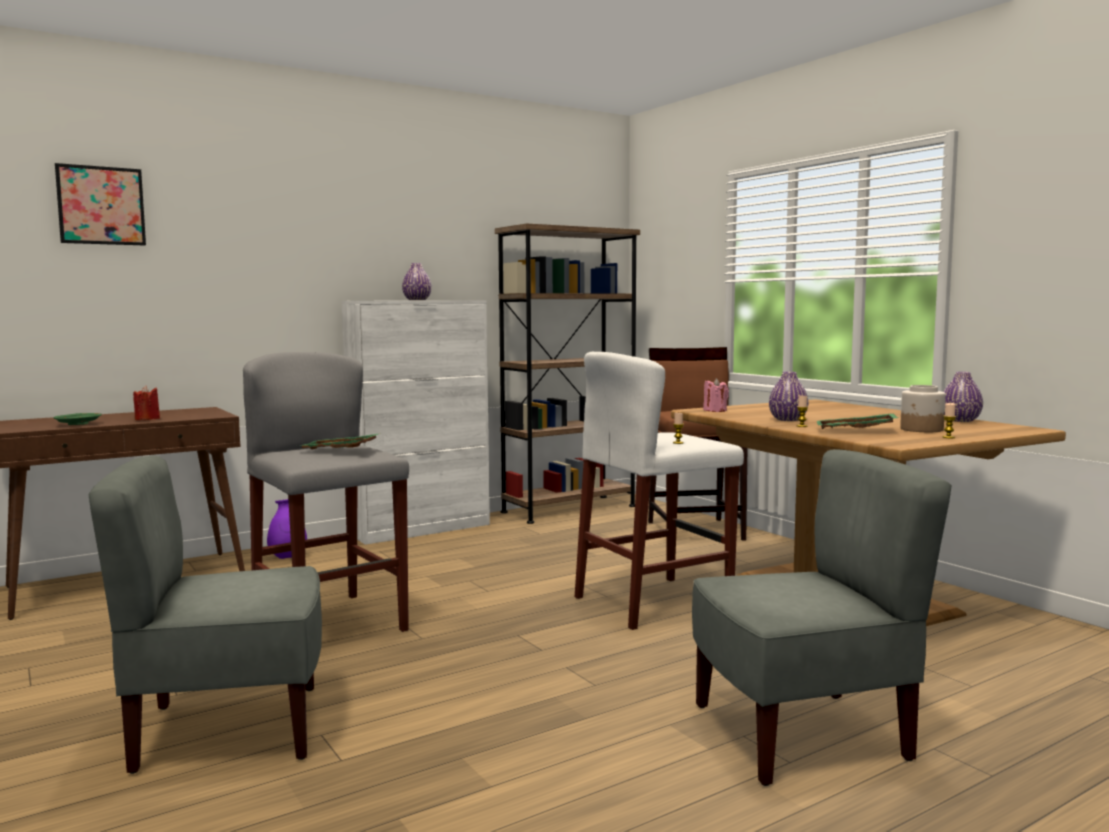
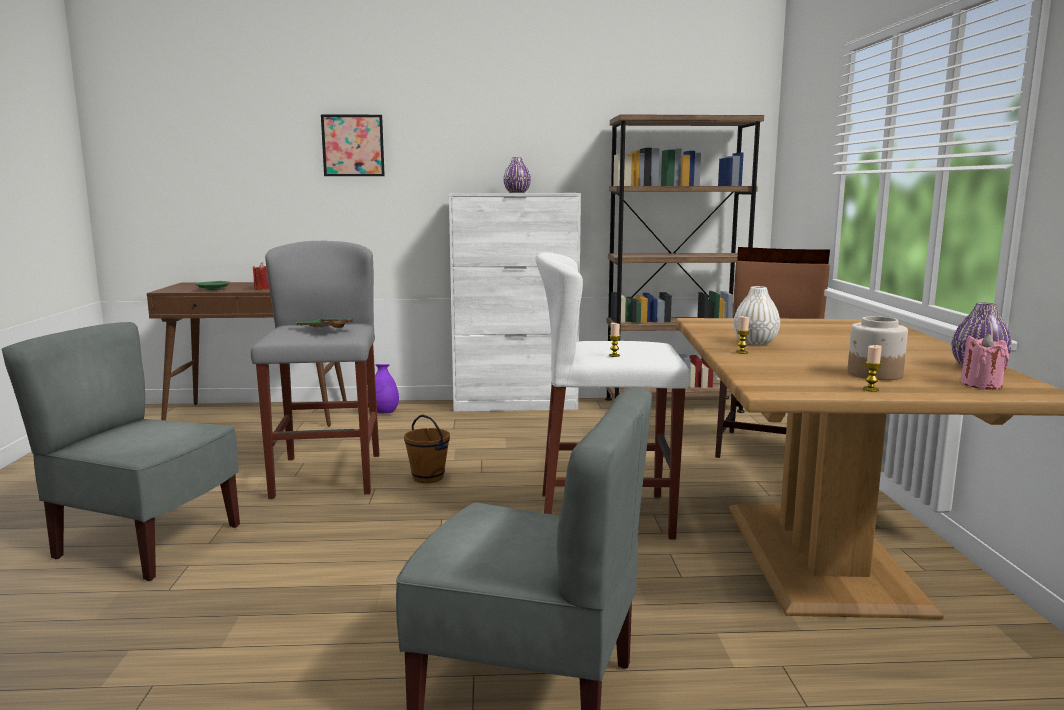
camera: 30 degrees right, 5 degrees up
(101, 205) = (256, 115): picture -> picture (353, 145)
(444, 605) = (428, 477): none -> brown bucket
(715, 410) = (716, 323): pink candle -> pink candle (981, 385)
(787, 420) = (755, 342): purple vase -> white vase
(855, 431) = (782, 366): green tray -> none

